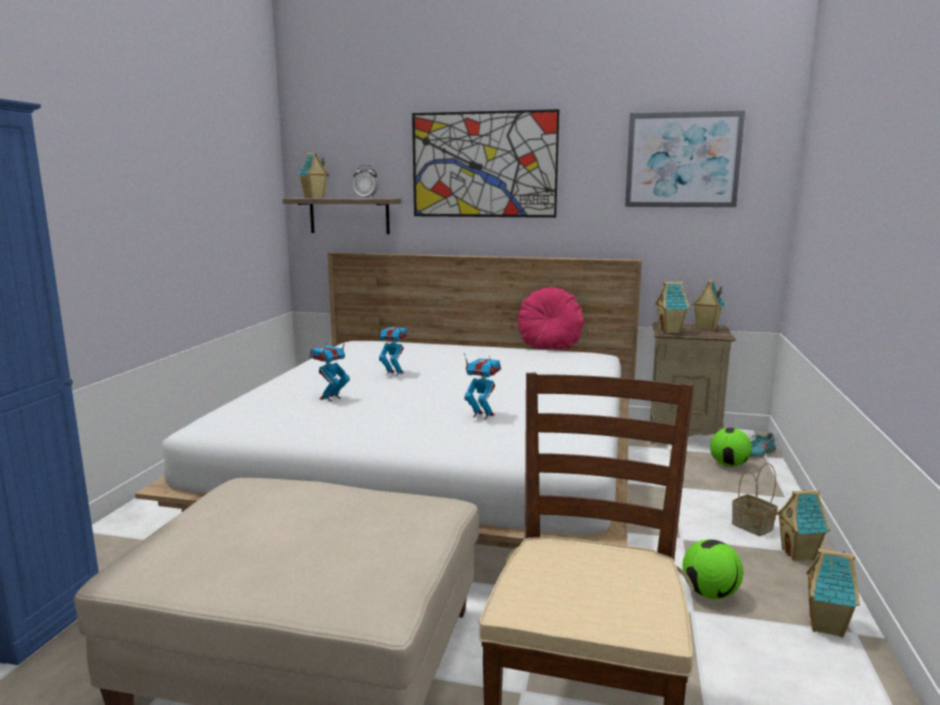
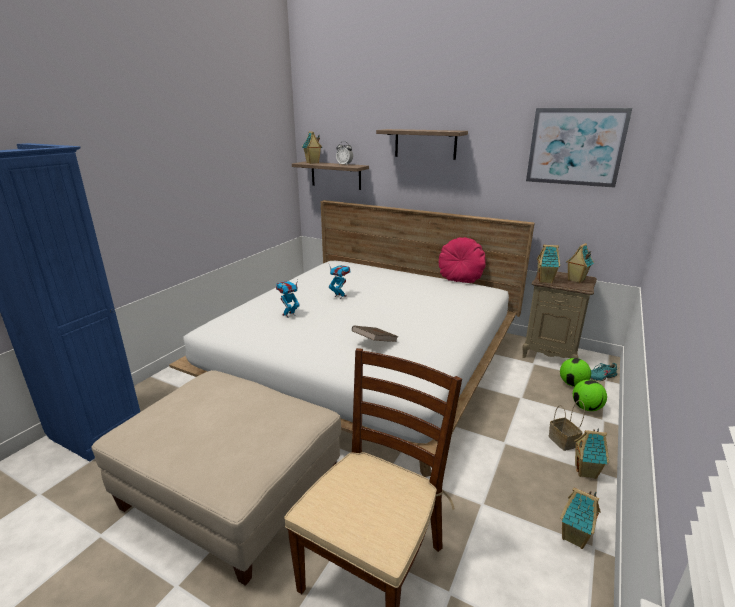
camera: 15 degrees right, 10 degrees up
(482, 415) = (374, 342): toy robot -> brown book
(484, 165) = (425, 144): picture -> shelf
(710, 594) = (502, 492): football -> football (586, 408)

